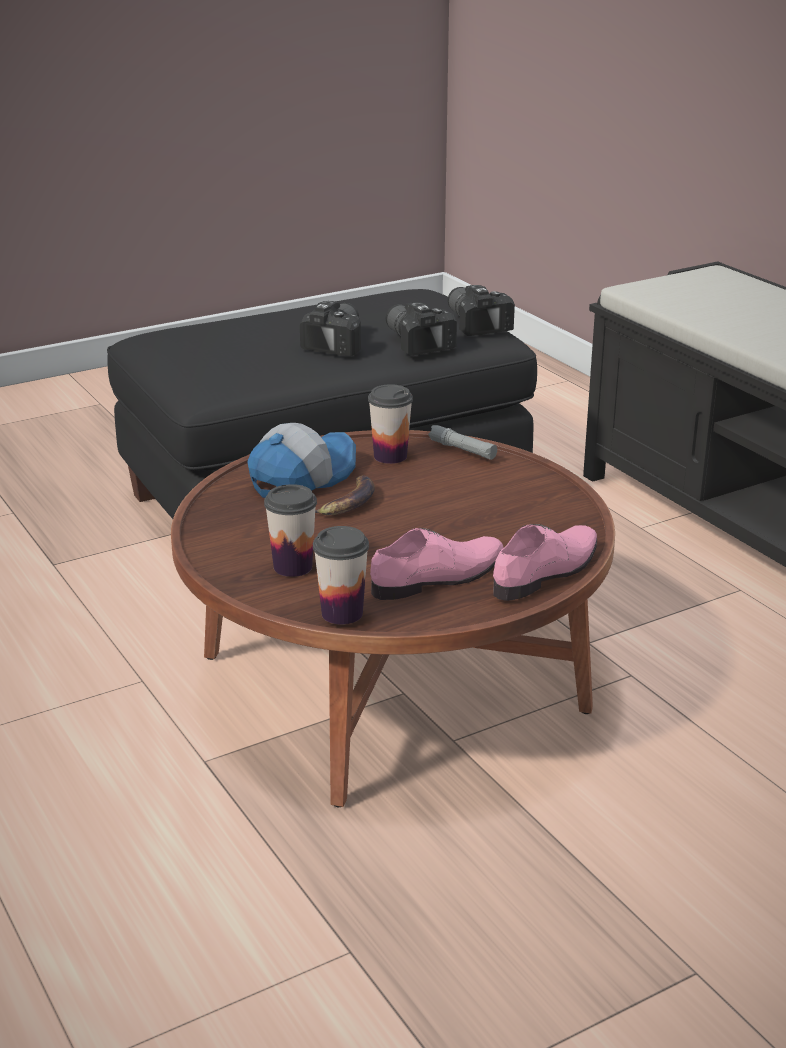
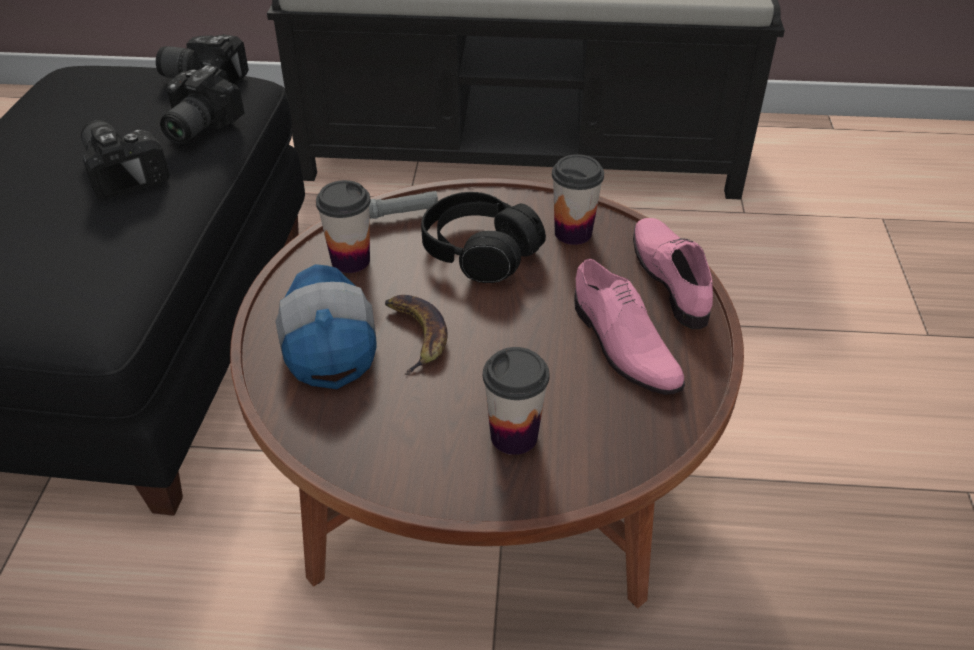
camera: 55 degrees left, 15 degrees up
(342, 613) = (650, 444): cup -> cup (573, 233)
(418, 341) = (195, 126): camera -> camera turned 75 degrees counterclockwise
(440, 576) = (622, 344): pink shoe -> pink shoe turned 150 degrees clockwise
(467, 494) = (480, 252): none -> black headphones

